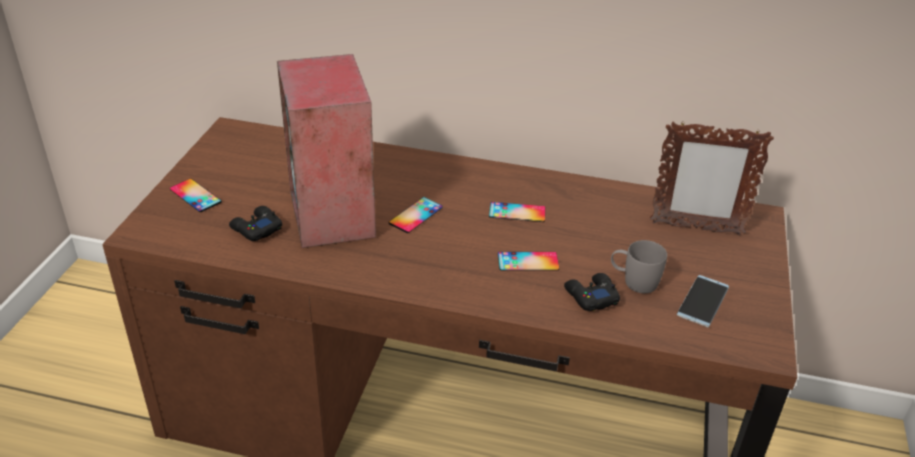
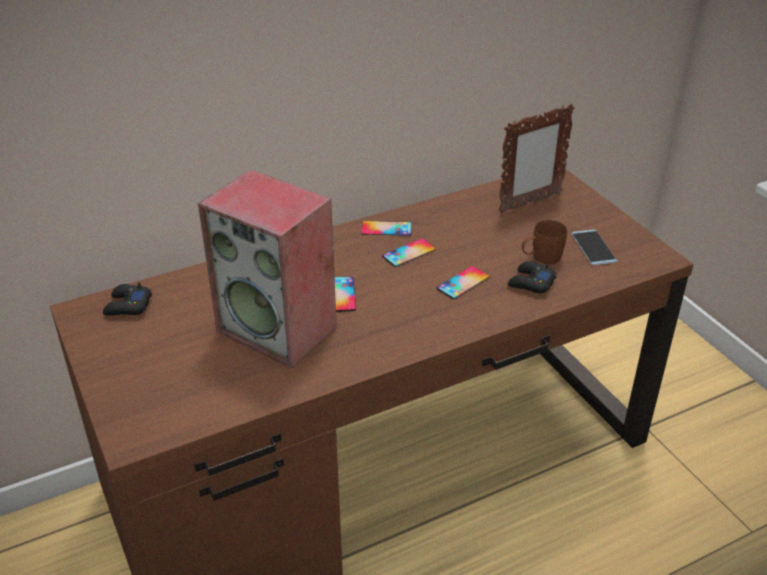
camera: 40 degrees left, 0 degrees up
(195, 195) = (135, 381): phone -> phone (386, 229)
(256, 229) = (232, 376): black game controller -> black game controller (127, 306)
(633, 281) = (541, 258): grey mug -> brown mug

